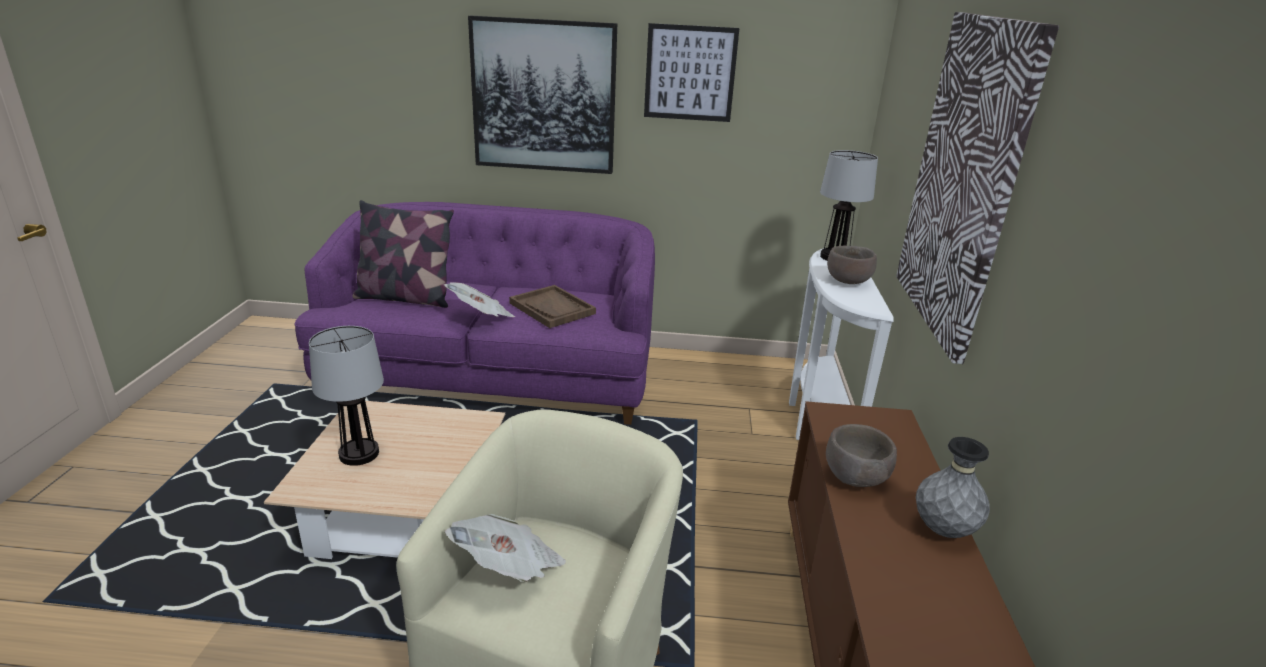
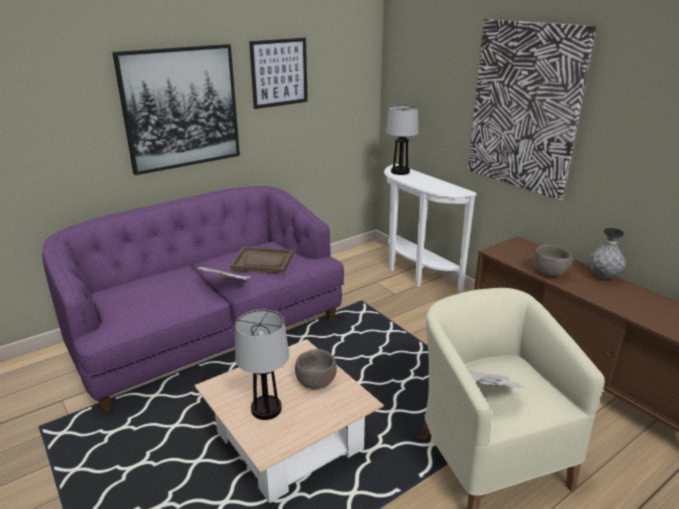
camera: 40 degrees left, 0 degrees up
(405, 298) = (149, 297): pillow -> none
(848, 282) = (429, 182): brown bowl -> brown bowl (316, 382)

